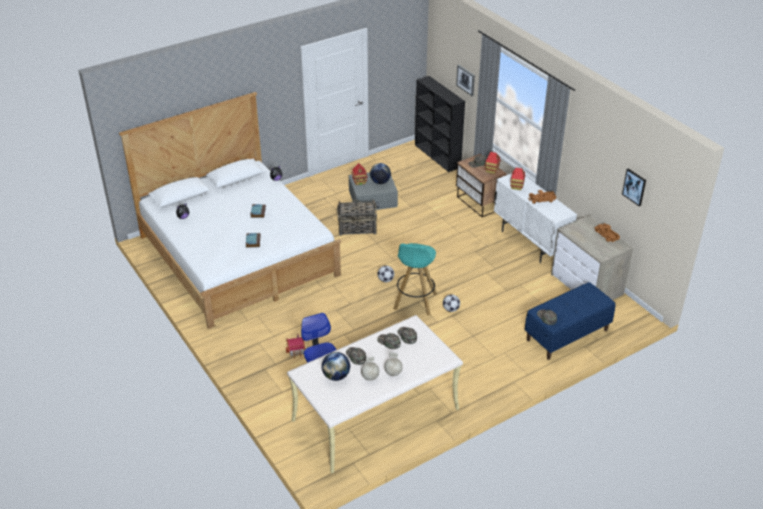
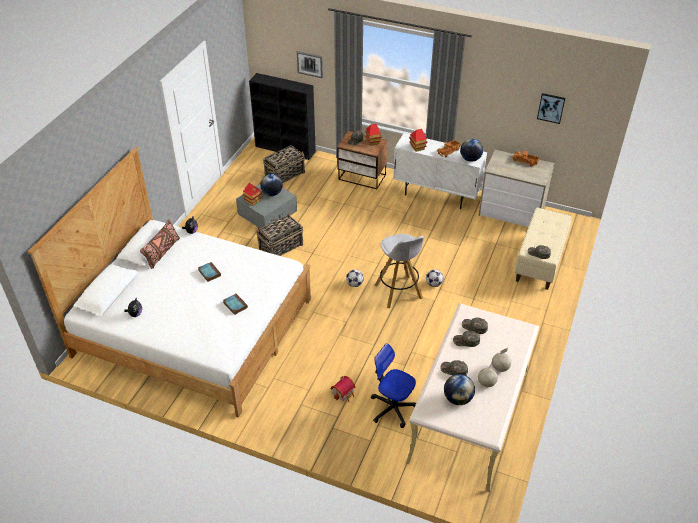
camera: 35 degrees left, 5 degrees up
(241, 185) = (162, 252): none -> brown pillow
(415, 302) = (399, 292): turquoise stool -> white stool
(417, 175) = (285, 174): none -> basket
(554, 213) = (470, 159): none -> globe
(567, 335) = (540, 261): blue bench -> beige bench

